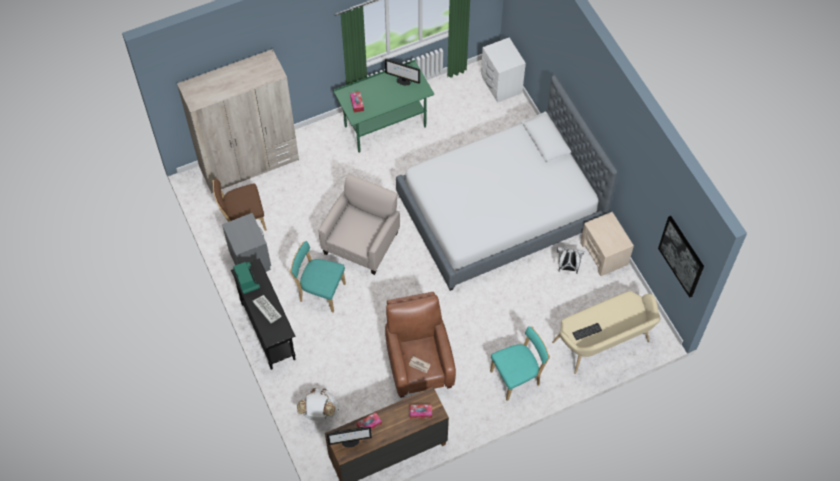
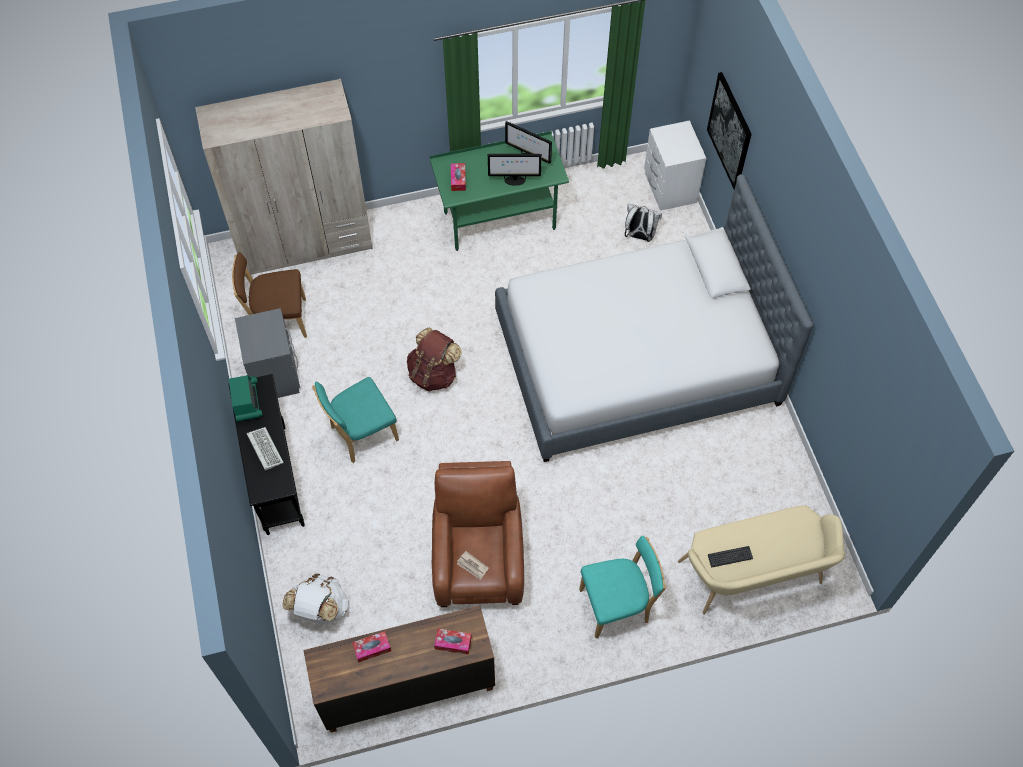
camera: 10 degrees right, 0 degrees up
(320, 292) = (361, 434): turquoise chair -> turquoise chair turned 60 degrees counterclockwise
(350, 442) = (338, 671): monitor -> monitor (514, 181)
(361, 242) = (433, 374): beige armchair -> brown backpack
(567, 267) = (719, 455): white backpack -> white backpack (639, 236)
(604, 253) = (776, 443): beige nightstand -> none
(681, 256) = (893, 468): picture -> picture (730, 131)

